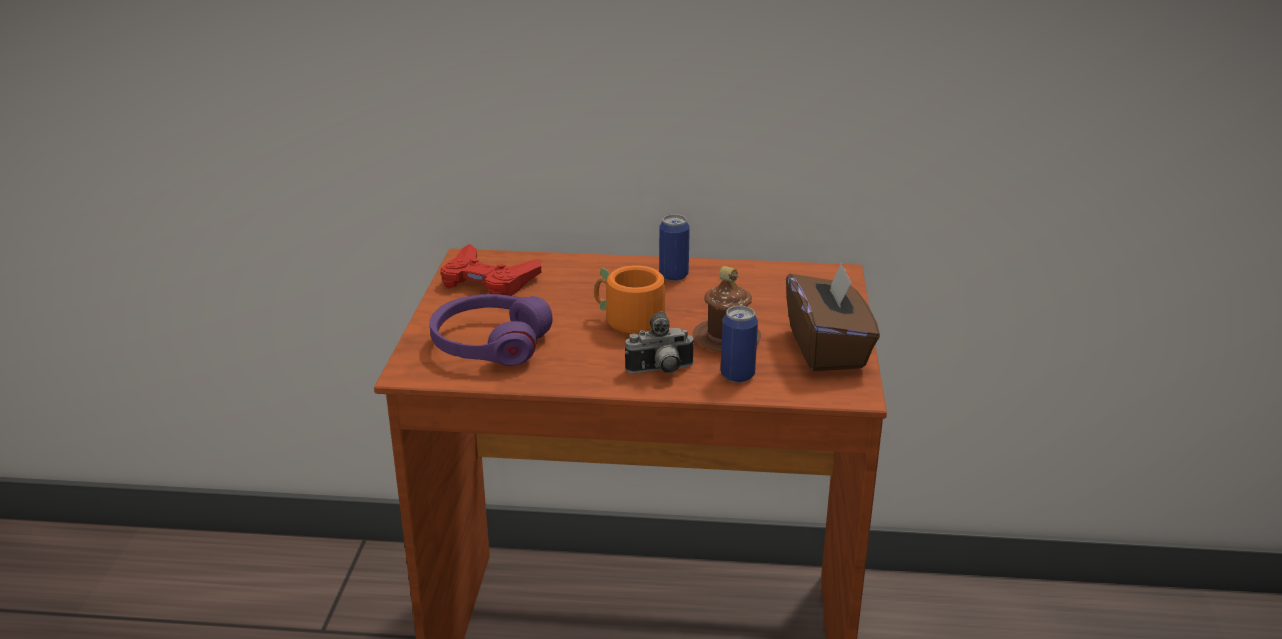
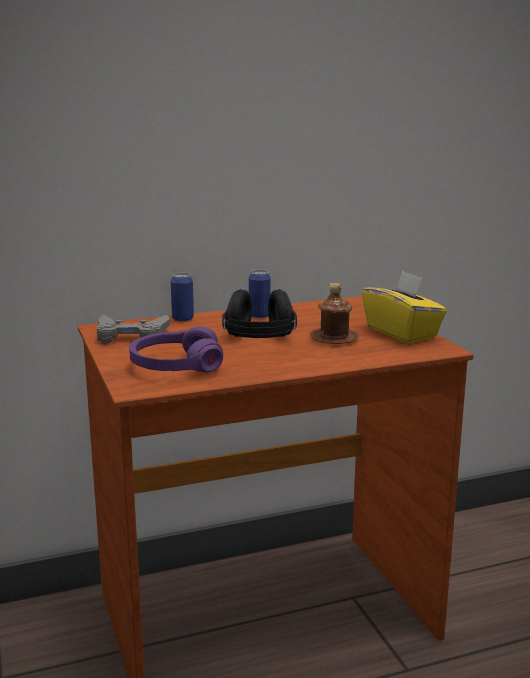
camera: 25 degrees left, 10 degrees down
(488, 281) = (131, 336): red game controller -> grey game controller
(627, 323) = (259, 341): orange mug -> black headphones
(661, 371) = (313, 359): camera -> none
(737, 375) = (364, 353): can -> can (182, 319)
(828, 349) = (402, 333): brown tissue box -> yellow tissue box

